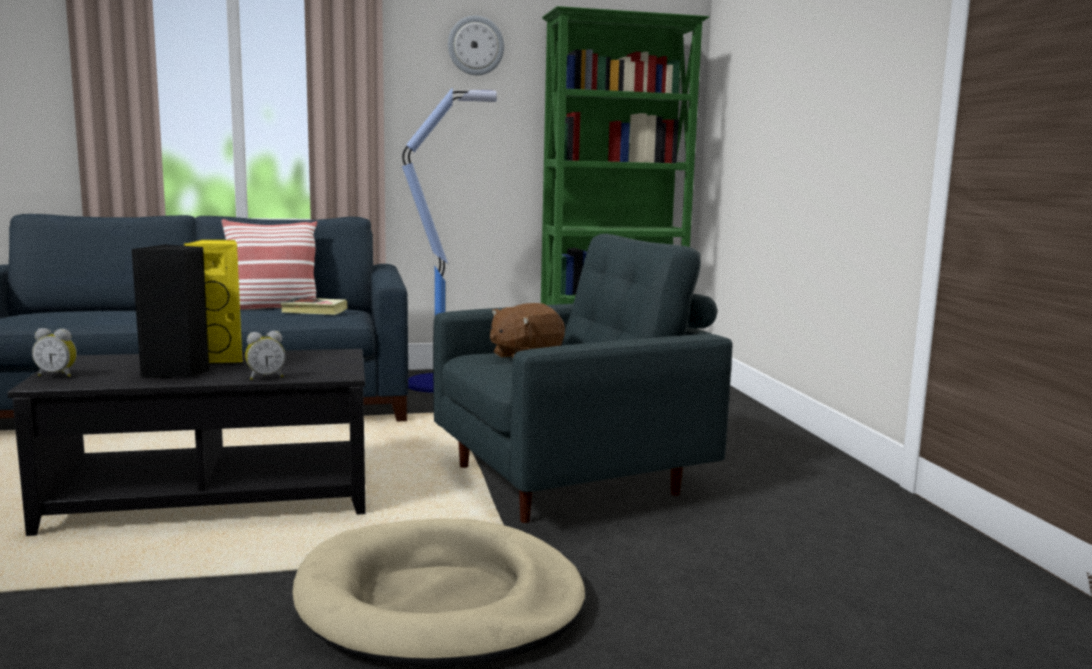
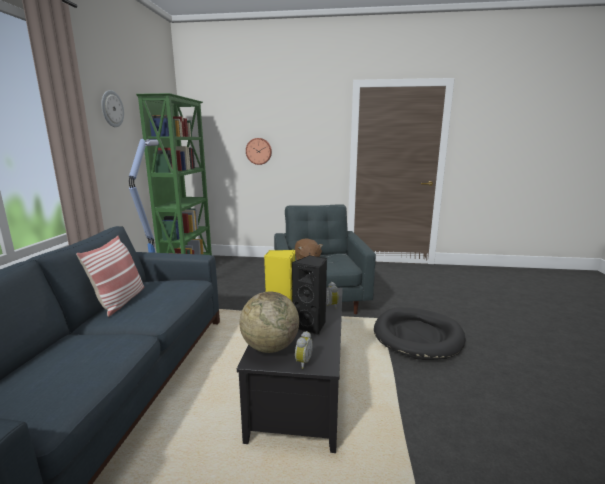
camera: 70 degrees left, 5 degrees up
(110, 361) = (270, 347): none -> globe
(314, 311) = (170, 288): book -> none
(440, 602) = (418, 336): beige dog bed -> black dog bed
(785, 123) = (259, 151): none -> wall clock

